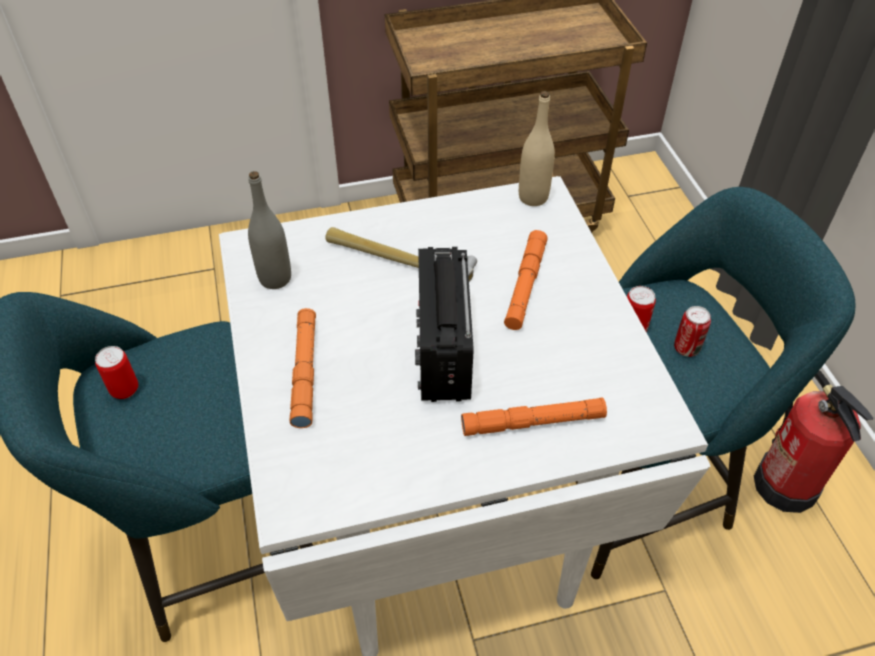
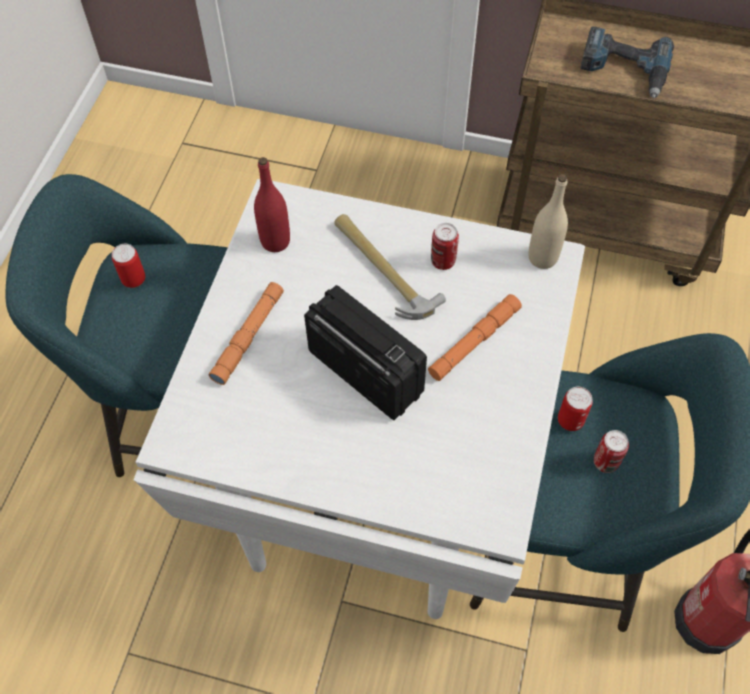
camera: 30 degrees right, 10 degrees up
(275, 278) = (275, 241): grey bottle -> red bottle
(443, 352) = (364, 371): radio -> radio turned 105 degrees clockwise
(449, 233) = (443, 261): none -> can
(485, 50) = (624, 69): none -> power drill
(533, 422) = (393, 467): orange flashlight -> none

